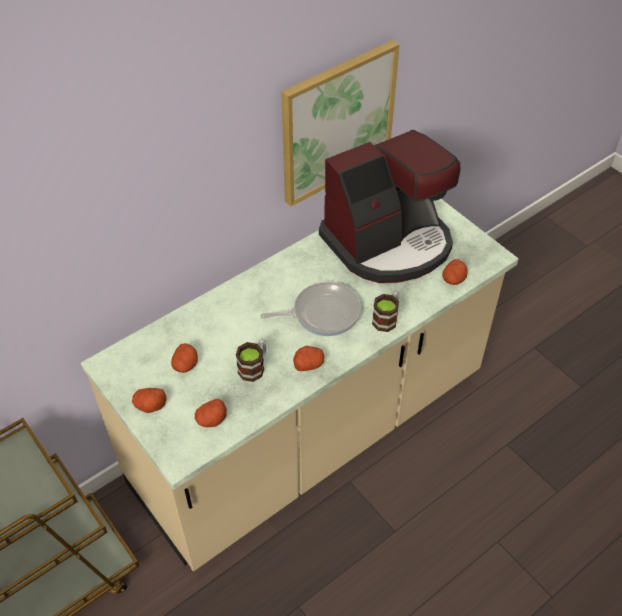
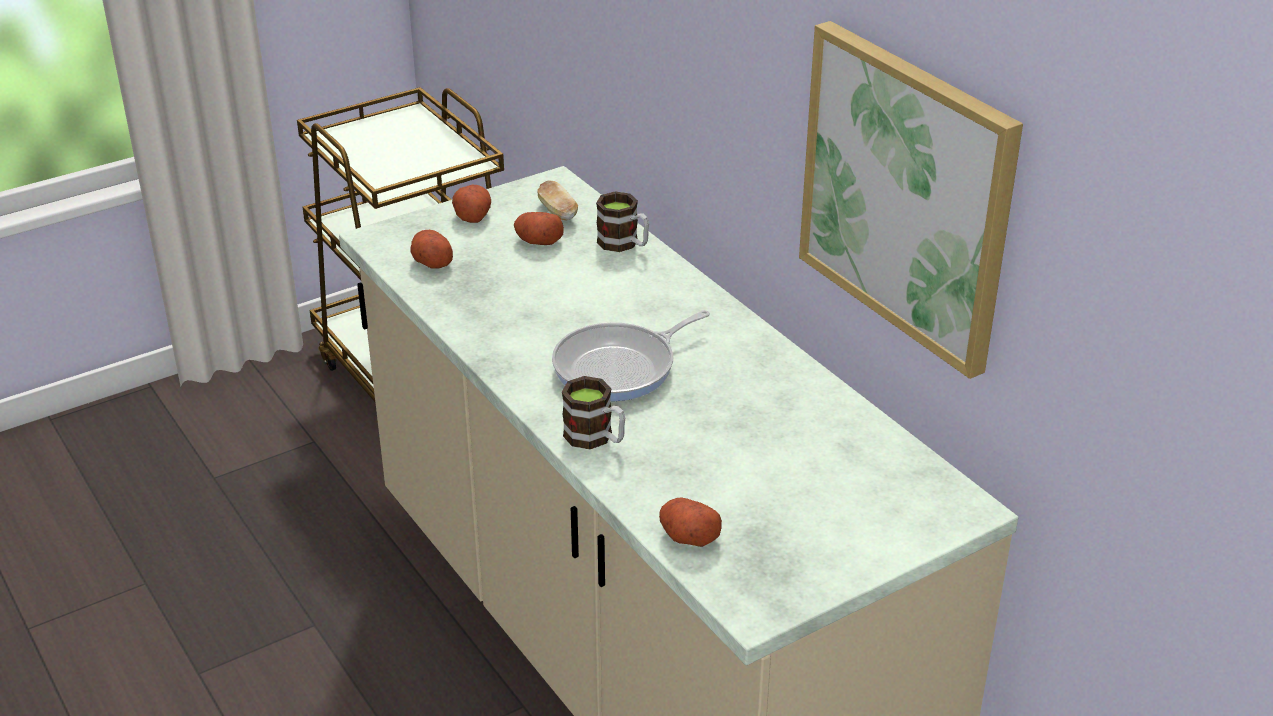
camera: 95 degrees right, 15 degrees down
(149, 358) = (558, 213): none -> bread
(254, 366) = (519, 298): mug -> mug (624, 244)
(308, 364) = (511, 348): potato -> none
(322, 313) = (620, 367): frying pan -> frying pan turned 60 degrees clockwise
(388, 243) = (798, 459): coffee machine -> none

